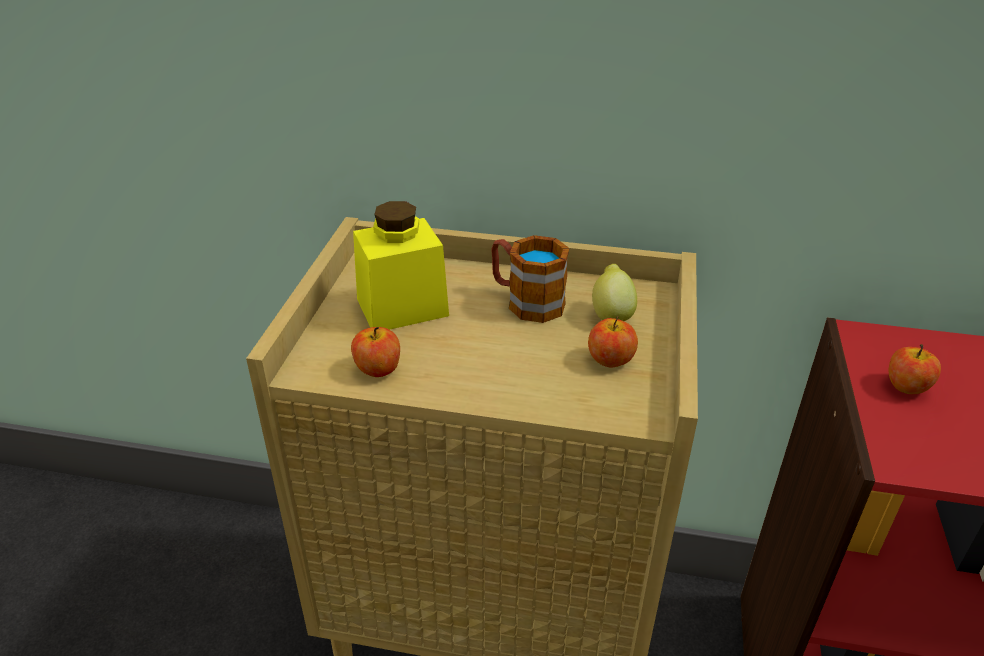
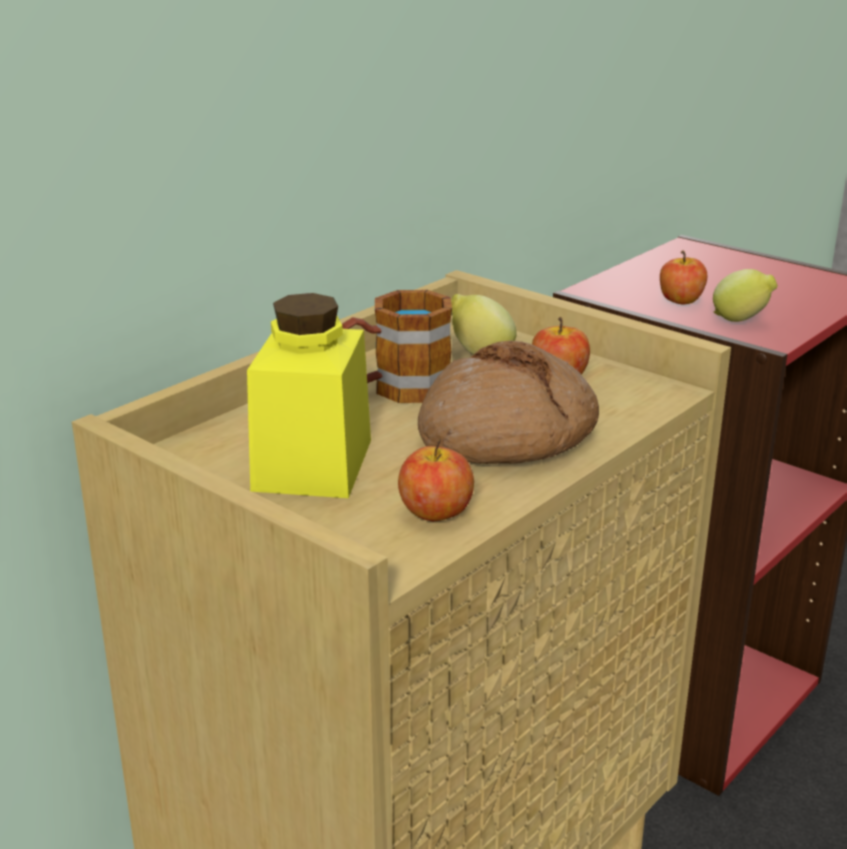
camera: 60 degrees left, 10 degrees down
(501, 365) = (507, 435): none -> bread
(911, 434) = (741, 321): none -> lemon

